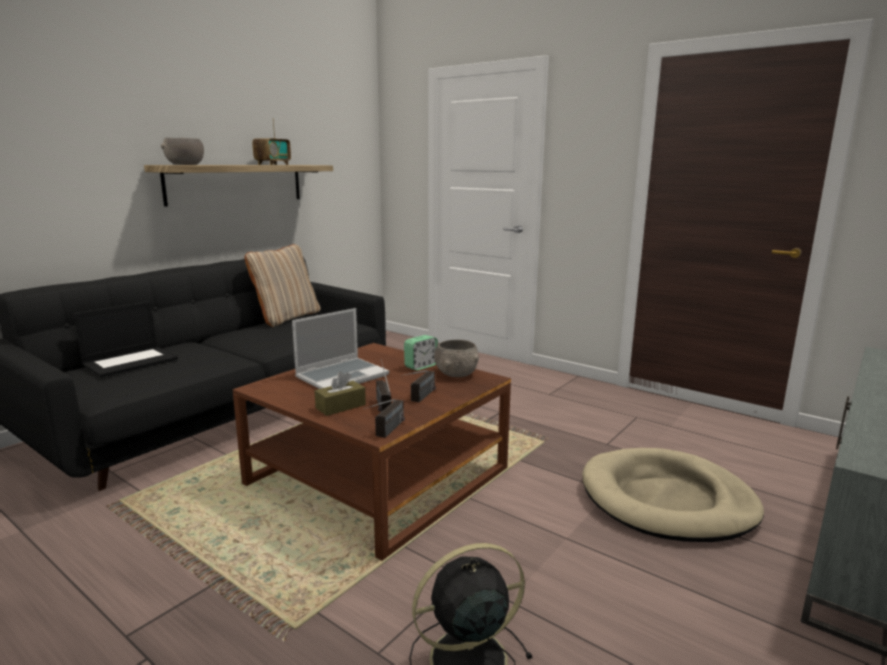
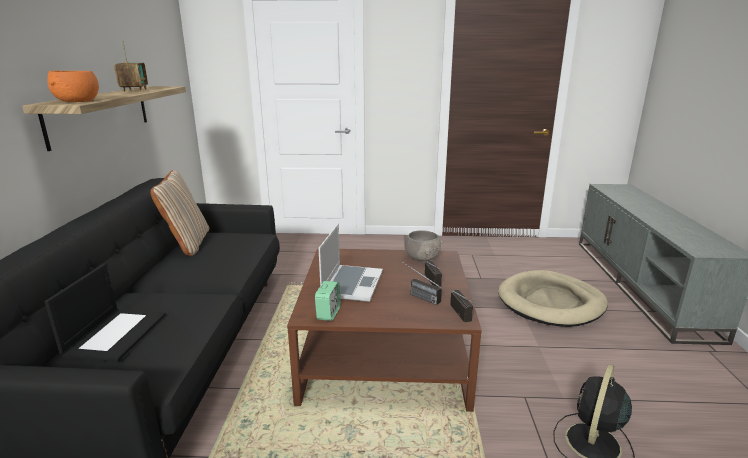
camera: 35 degrees left, 5 degrees up
(185, 164) = (77, 101): grey bowl -> orange bowl
(340, 406) = (399, 309): brown tissue box -> none
(421, 366) = (389, 258): alarm clock -> alarm clock (328, 313)

